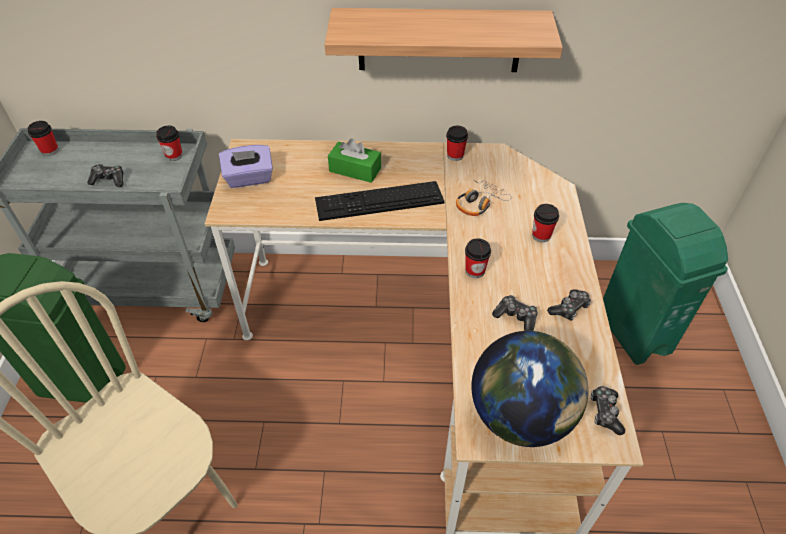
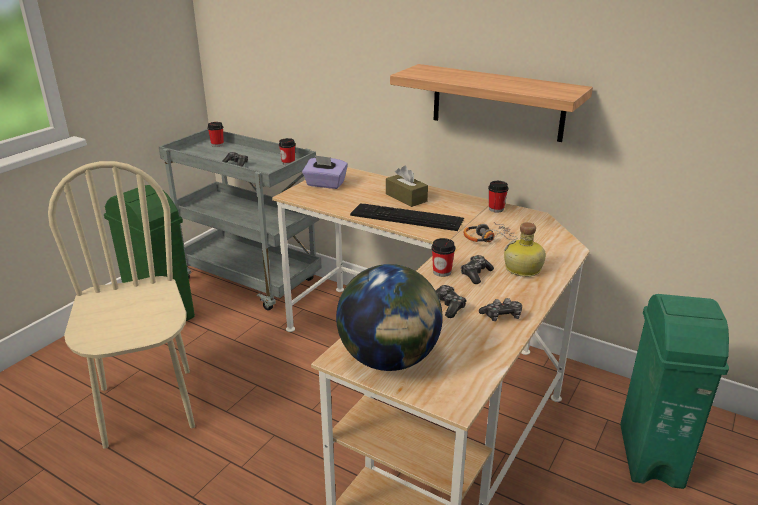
camera: 30 degrees right, 20 degrees down
(355, 170) = (406, 198): green tissue box -> brown tissue box
(541, 235) = (523, 269): cup -> bottle
(605, 413) = (465, 384): game controller -> game controller (476, 274)

